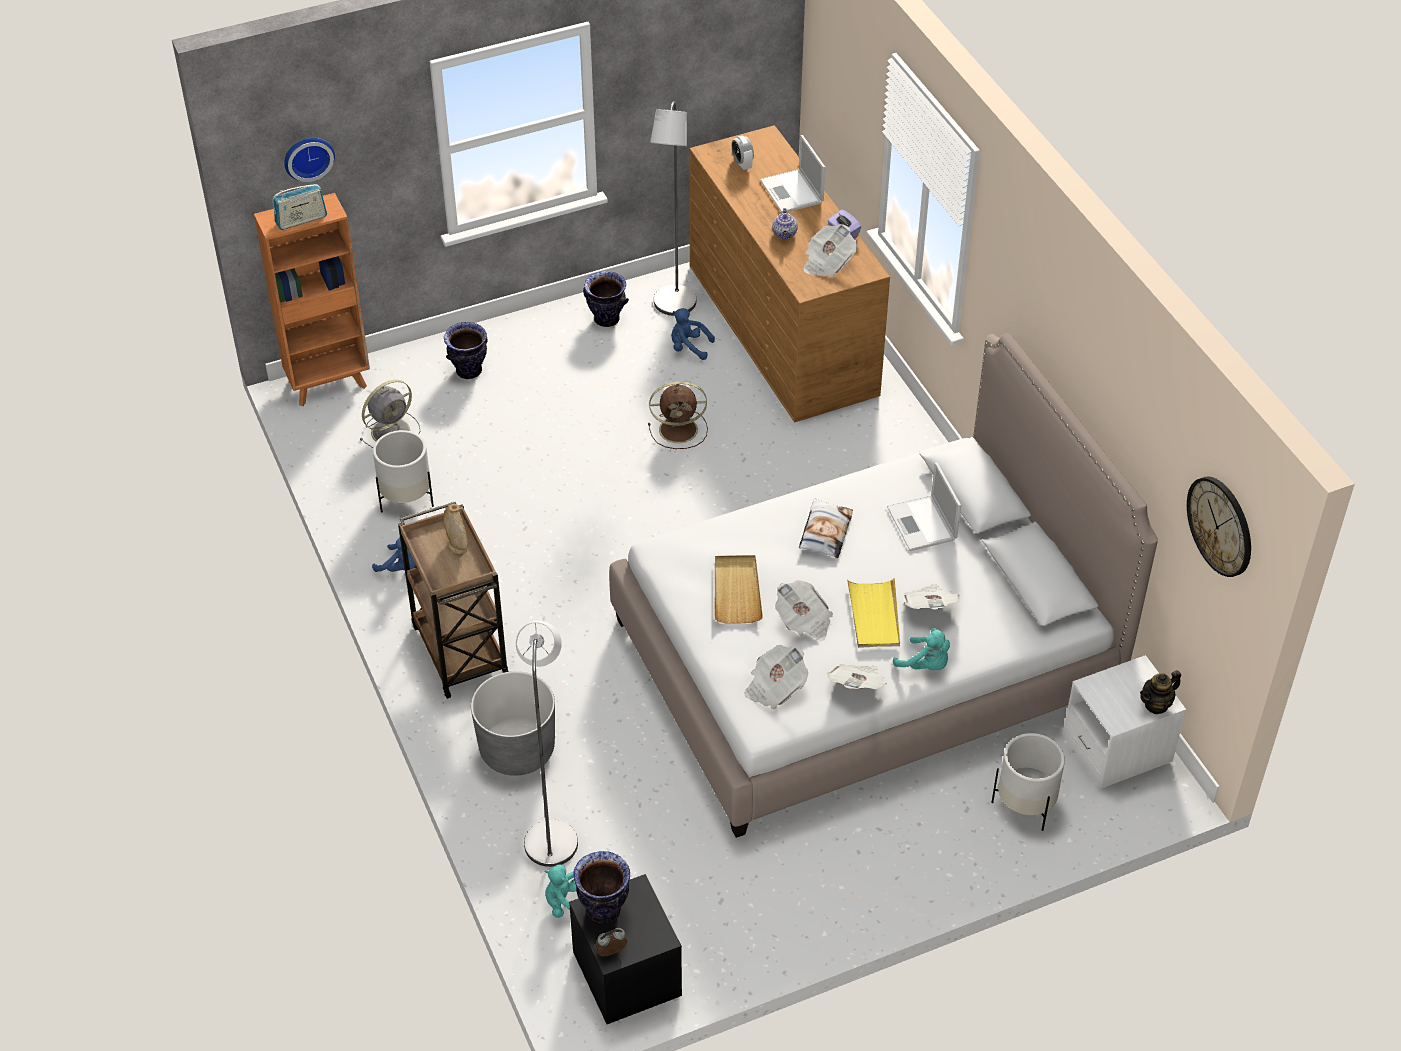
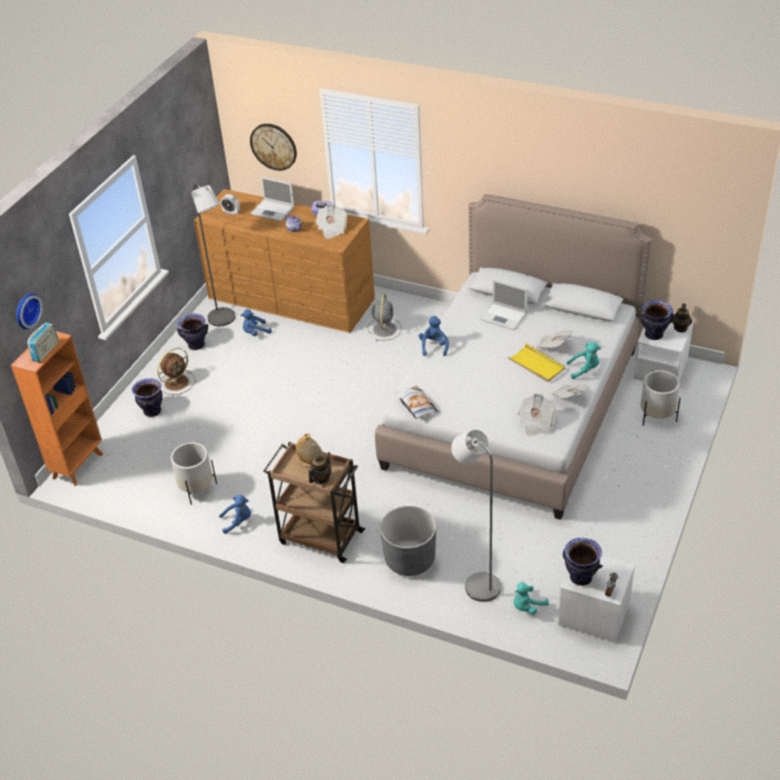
camera: 40 degrees left, 5 degrees down
(392, 431) = (146, 464): grey fan -> grey fan (384, 329)
(445, 572) = (321, 478): none -> teapot
(627, 975) = (594, 614): black nightstand -> white nightstand
(680, 429) = (299, 369): brown fan -> brown fan (177, 382)
(736, 591) = (463, 395): beige tray -> none
(787, 504) = (434, 346): none -> blue plush toy
(804, 622) = (509, 388): newspaper -> none
(825, 532) = (467, 347): pillow -> pillow (415, 405)
(1106, 688) = (654, 335): none -> vase
(1220, 526) = (695, 202): wall clock -> wall clock (273, 146)

